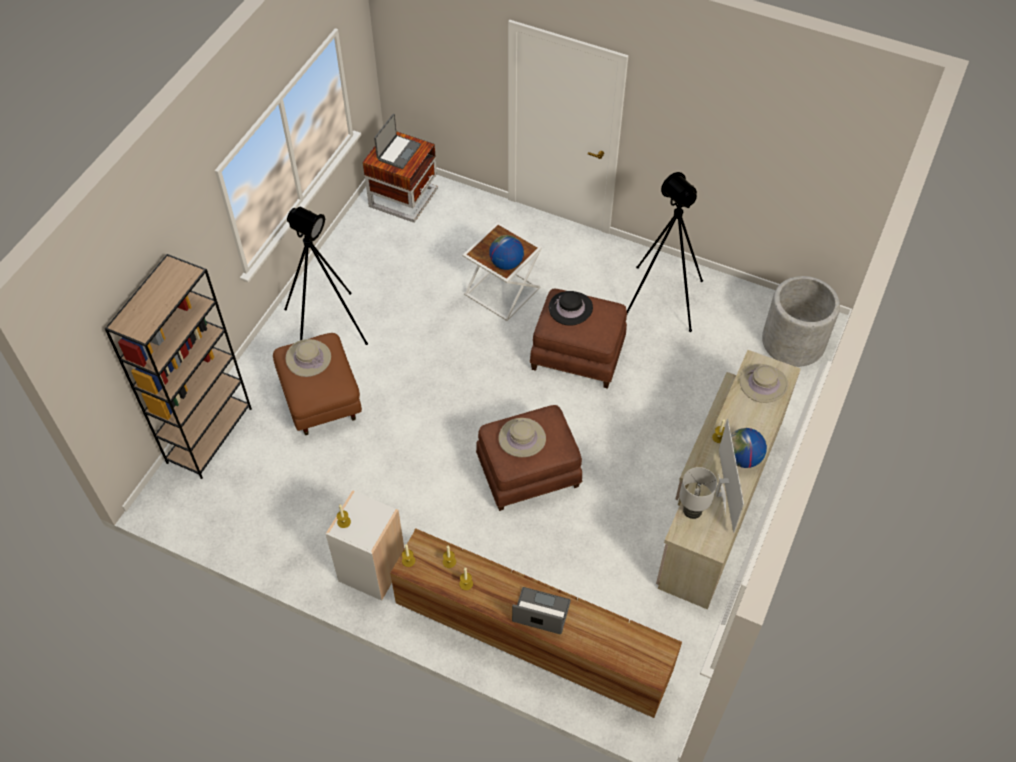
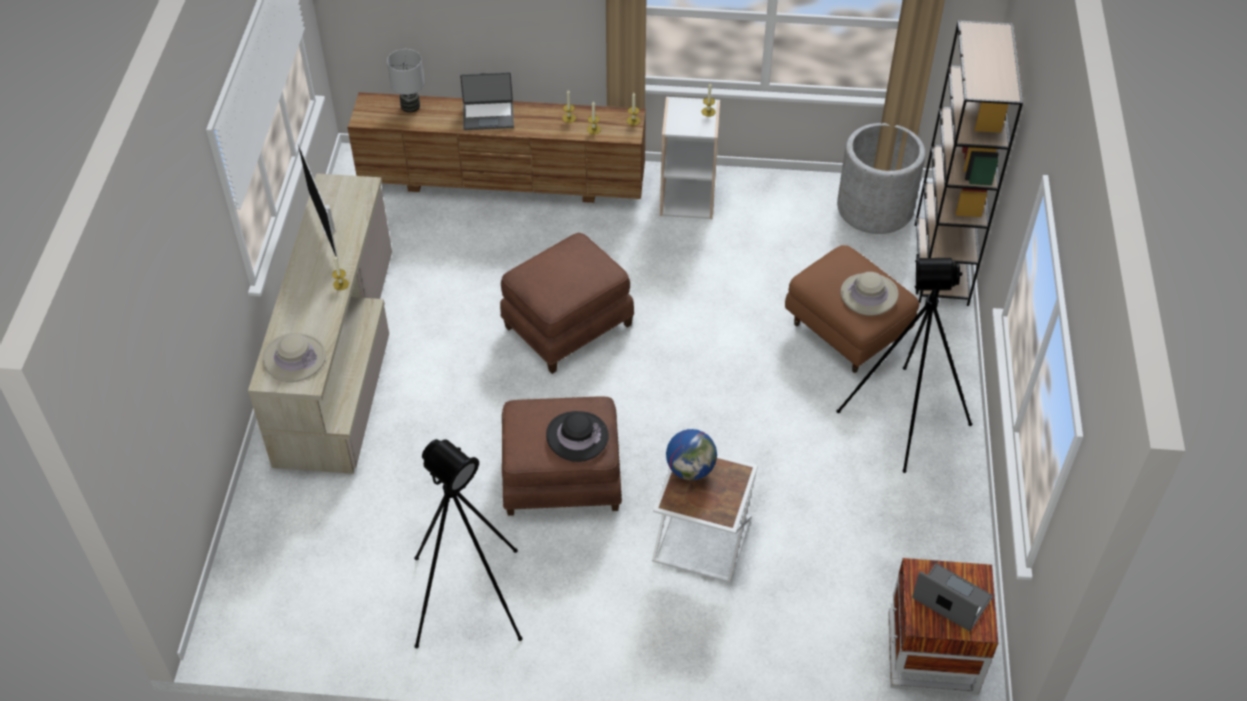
camera: 160 degrees right, 5 degrees down
(398, 152) = (950, 600): laptop -> laptop turned 120 degrees clockwise
(522, 438) = (573, 270): beige hat -> none
(692, 510) = (357, 208): grey table lamp -> grey table lamp (410, 106)
(742, 458) = (309, 270): globe -> none
(793, 342) = (264, 587): grey planter -> grey planter (874, 208)

